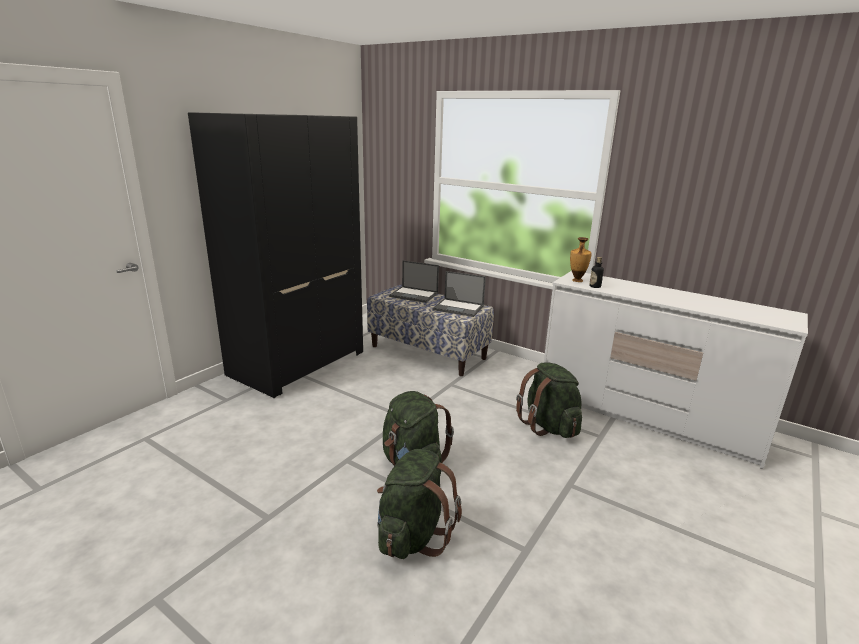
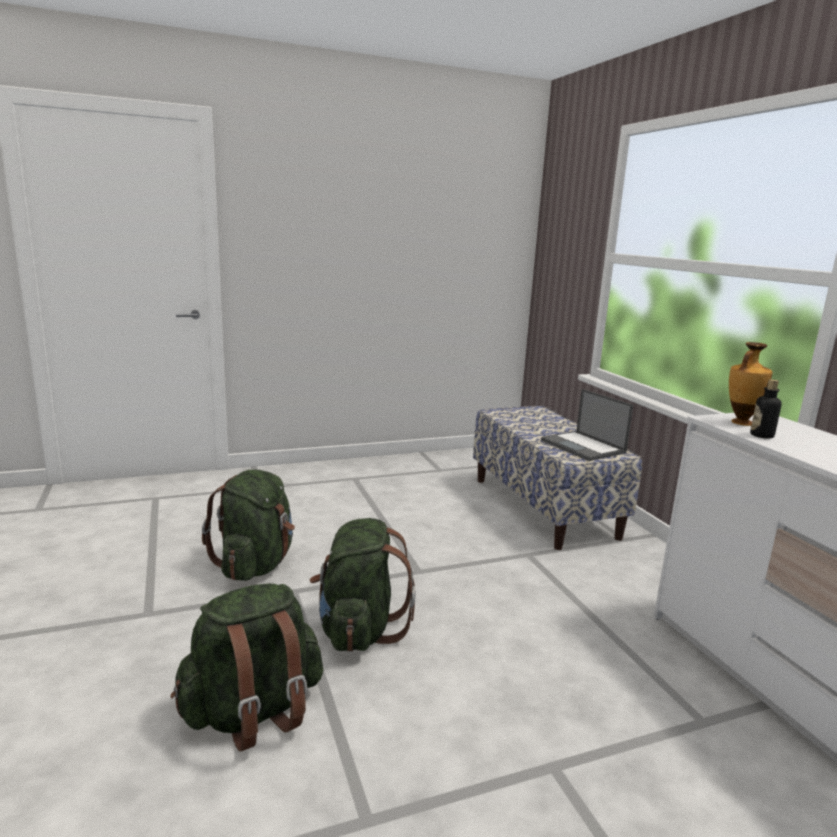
camera: 35 degrees right, 5 degrees down
(297, 363) = (372, 474): black wardrobe -> none
(414, 295) = (542, 420): laptop -> none
(549, 426) = (620, 665): green backpack -> green backpack (256, 565)

